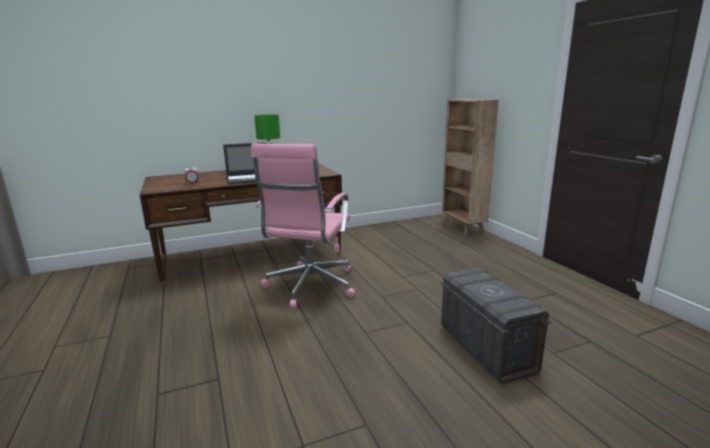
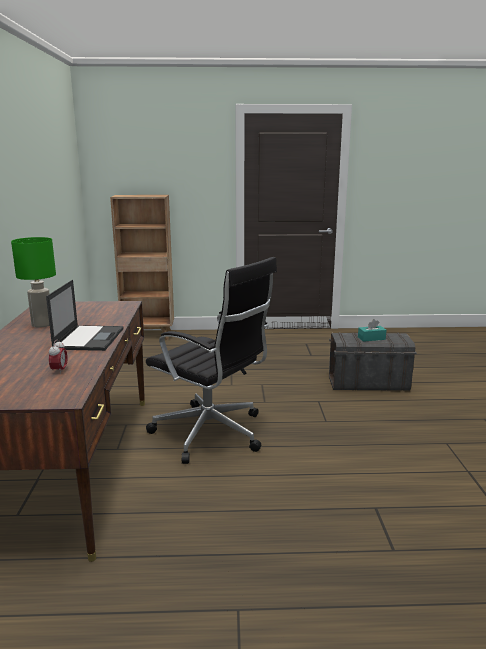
camera: 70 degrees left, 0 degrees up
(310, 287) = (212, 434): pink office chair -> black office chair
(488, 290) = (371, 338): none -> turquoise tissue box

